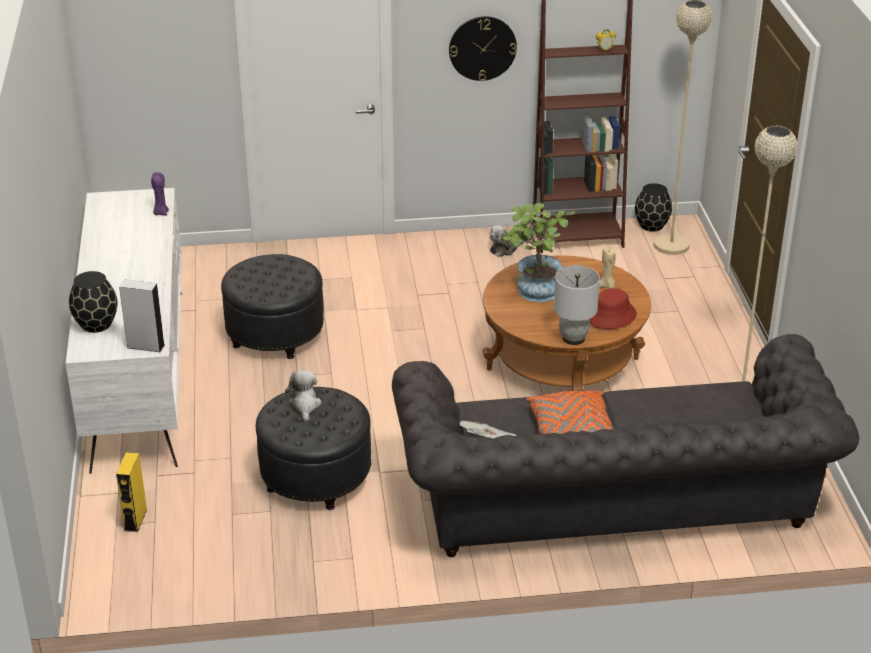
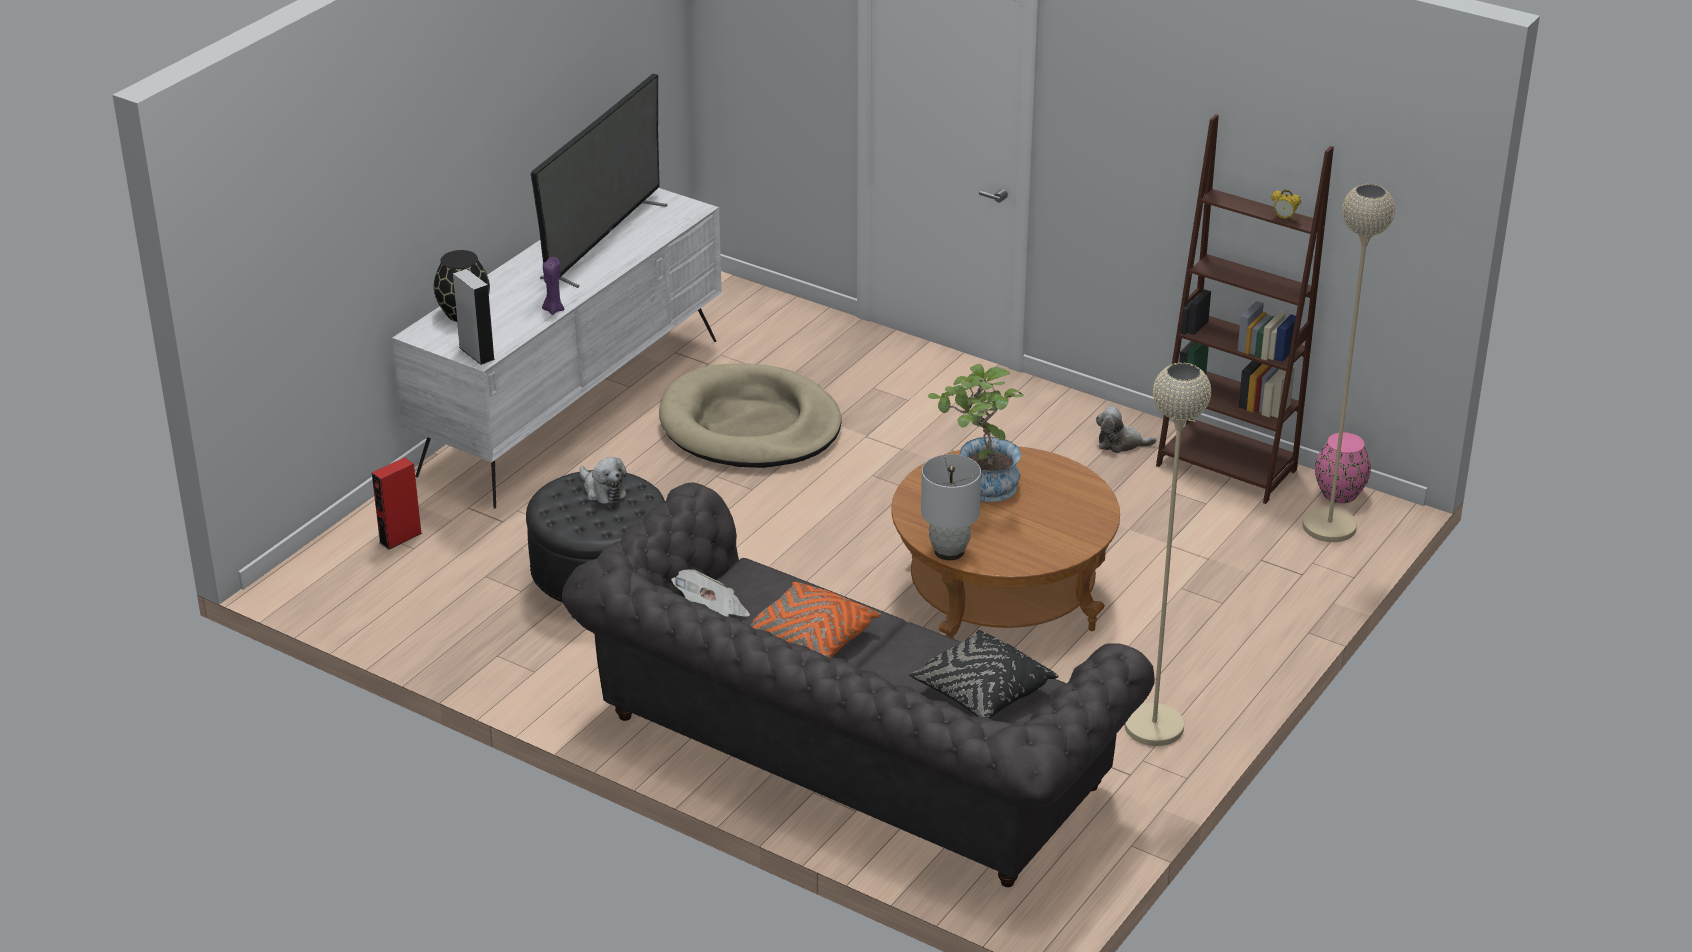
camera: 40 degrees right, 0 degrees up
(127, 238) = (603, 241): none -> television
(135, 519) = (400, 538): yellow speaker -> red speaker
(161, 213) = (669, 228): purple candle -> purple candle (553, 309)
(275, 335) = (750, 425): black ottoman -> beige dog bed
(304, 406) = (602, 490): plush toy -> plush toy turned 105 degrees clockwise
(482, 48) = (1143, 162): wall clock -> none
(607, 286) = (1071, 515): beige candle -> none
(610, 315) = (1025, 547): red hat -> none
(652, 225) = (1340, 494): black vase -> pink vase
(707, 409) = (982, 692): none -> black pillow

